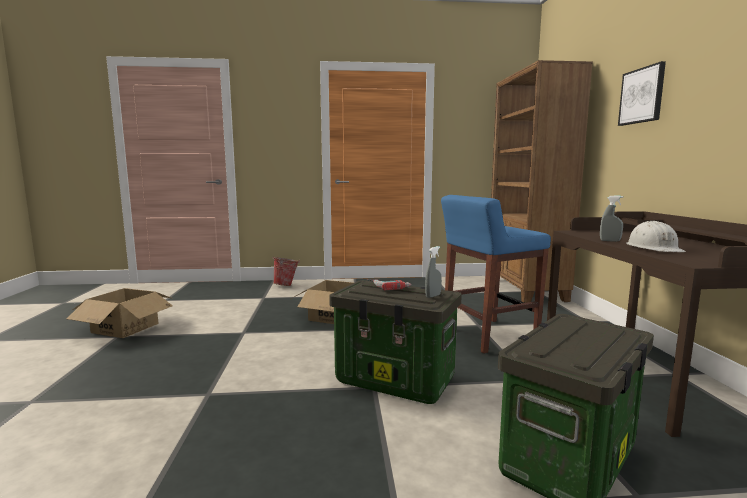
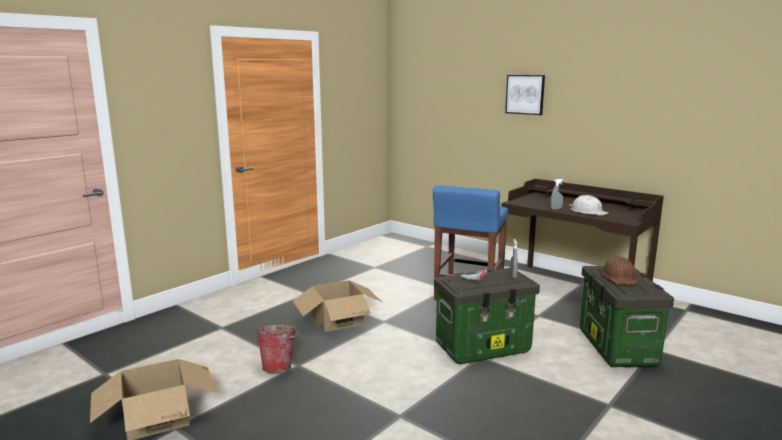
camera: 45 degrees left, 5 degrees up
(286, 285) = (209, 306): bucket -> bucket (279, 367)
(525, 289) = (418, 247): brown bookcase -> none
(577, 335) = (619, 277): none -> brown hard hat

